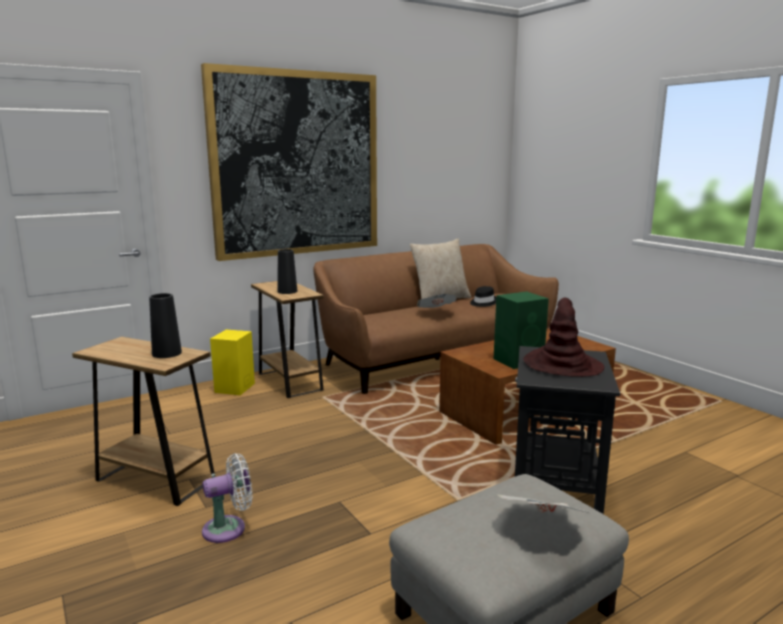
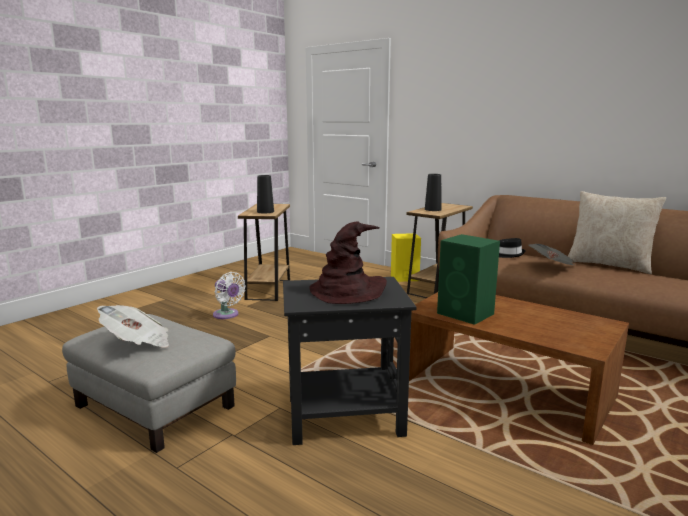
camera: 70 degrees right, 0 degrees up
(296, 164) = (495, 103): picture -> none
(482, 303) = (636, 279): black hat -> black hat (508, 255)

